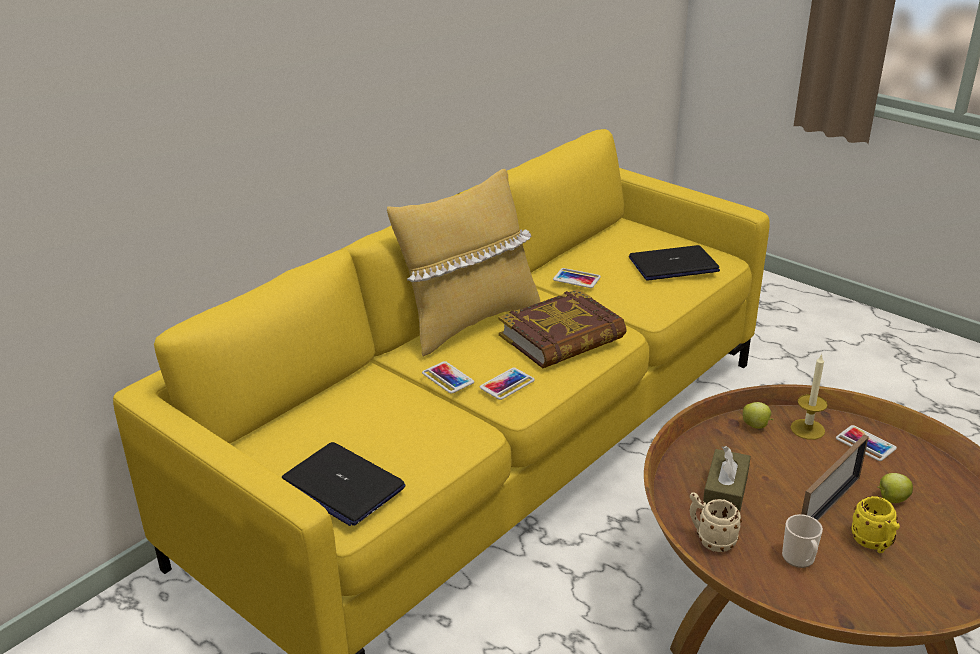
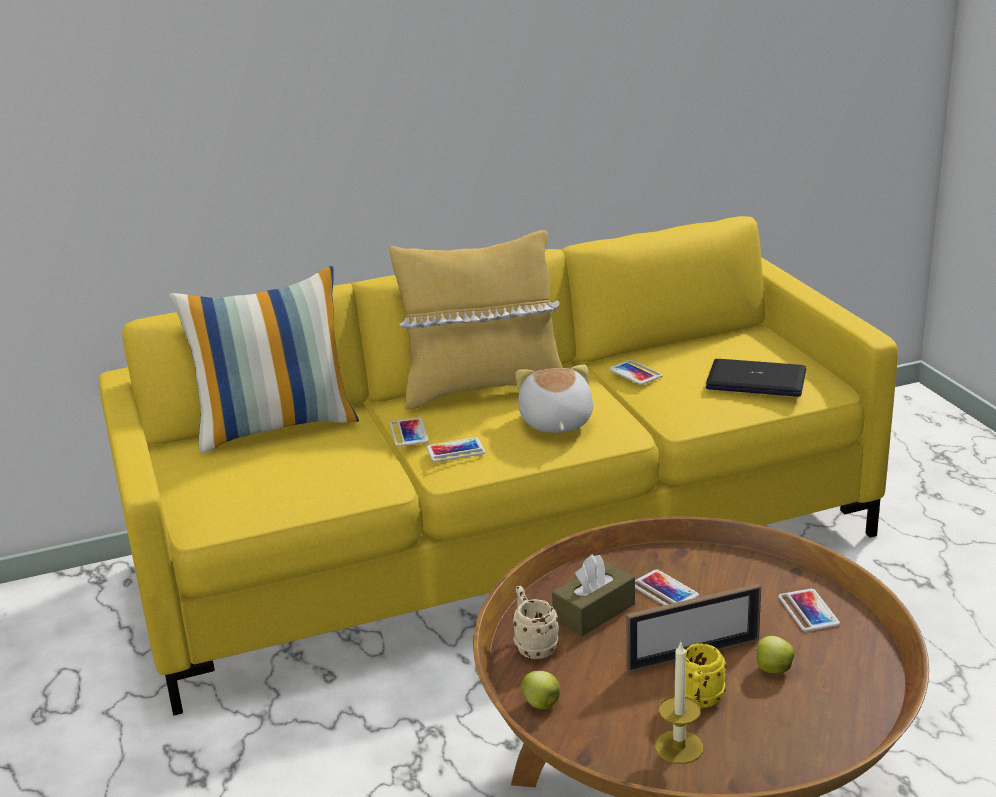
camera: 30 degrees right, 5 degrees down
(318, 402) = (276, 426): none -> pillow
(342, 485) = (223, 494): laptop -> none
(562, 337) = (555, 422): book -> plush toy
(755, 459) = (664, 590): none -> phone
(756, 426) = (702, 561): apple -> apple (542, 704)
(800, 559) = (603, 690): mug -> none
(807, 429) = (757, 579): candle -> candle (679, 747)

